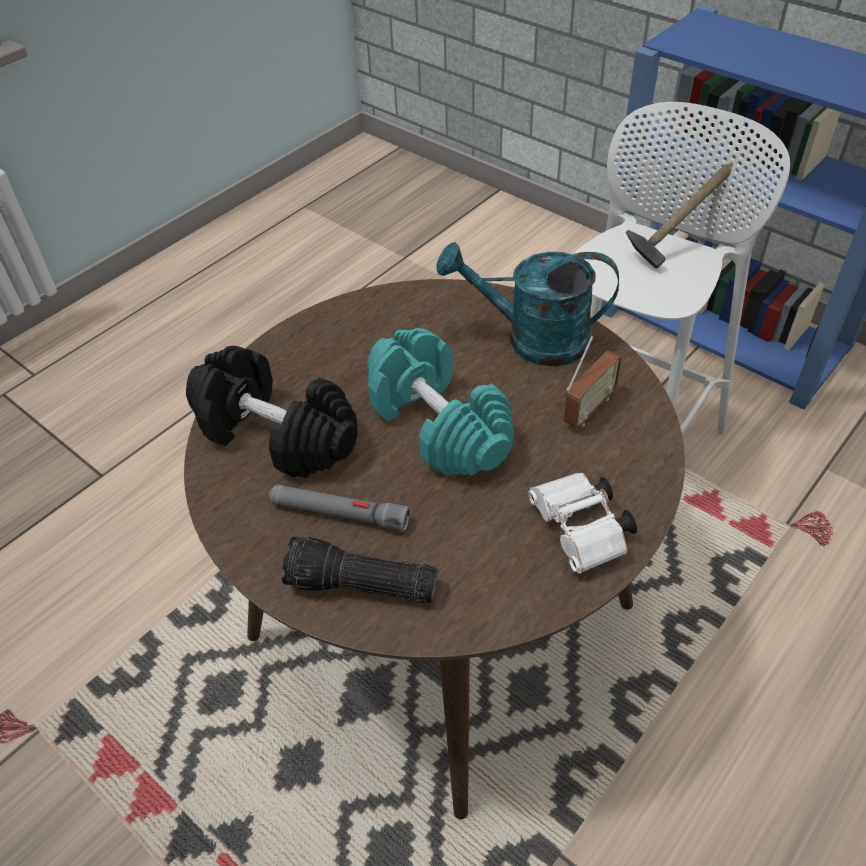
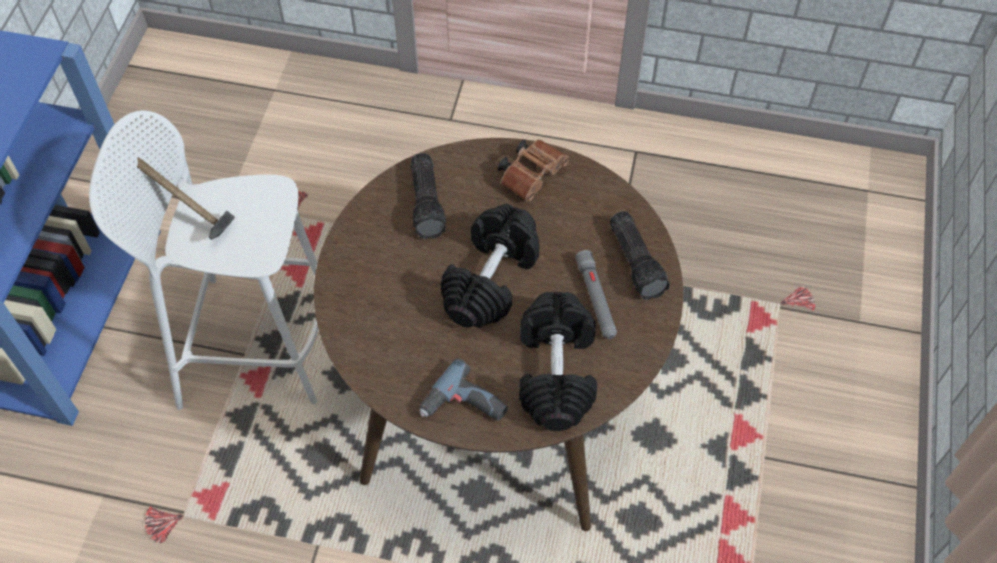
camera: 120 degrees left, 10 degrees up
(300, 349) = (464, 408): none -> power drill
(437, 425) = (491, 280): turquoise dumbbell -> black dumbbell
(532, 339) = (373, 259): turquoise watering can -> none
(581, 533) = (532, 174): white binoculars -> brown binoculars
(589, 409) = (428, 203): radio -> flashlight

